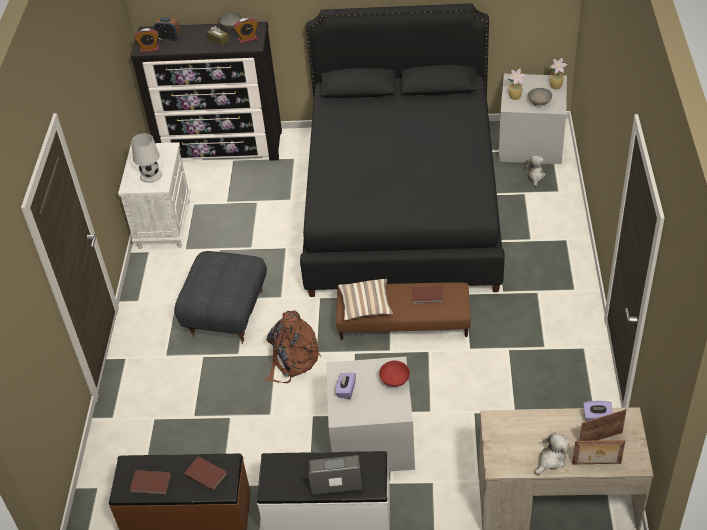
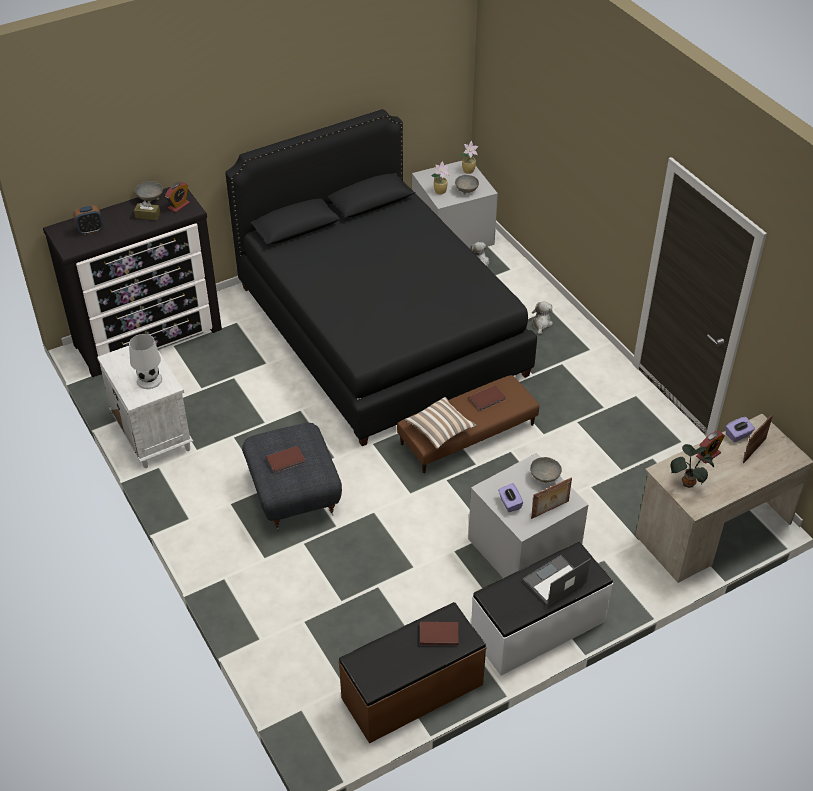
camera: 35 degrees left, 0 degrees up
(149, 49) = (78, 247): alarm clock -> alarm clock (708, 455)
(151, 484) = (394, 667): brown book -> brown book (286, 460)
(292, 359) = (393, 509): brown backpack -> none
(394, 380) = (544, 477): red bowl -> grey bowl
(509, 440) = (688, 482): none -> potted plant
(551, 460) = (732, 483): plush toy -> plush toy (541, 324)
(596, 464) = (767, 471): picture frame -> picture frame (550, 510)

